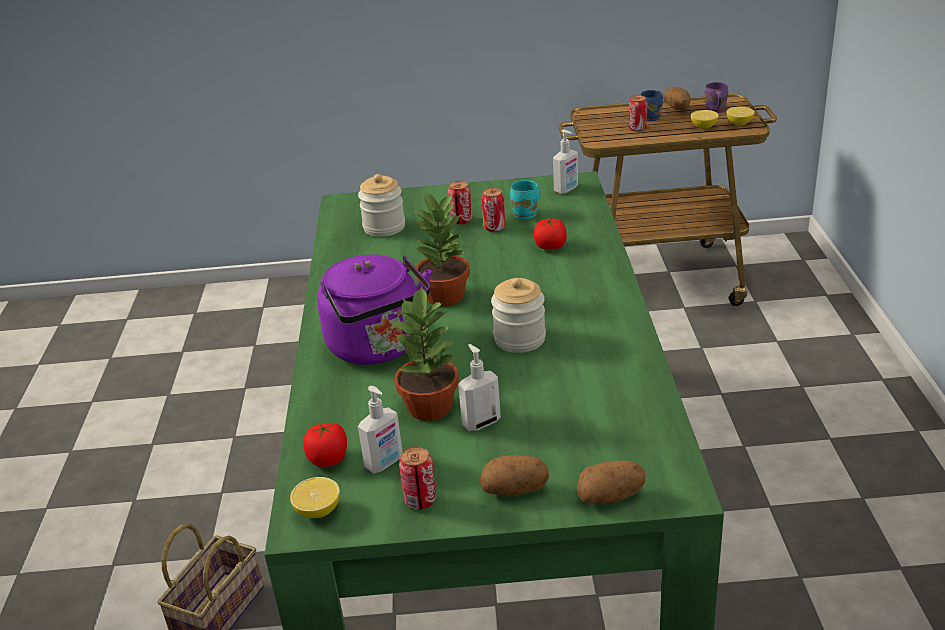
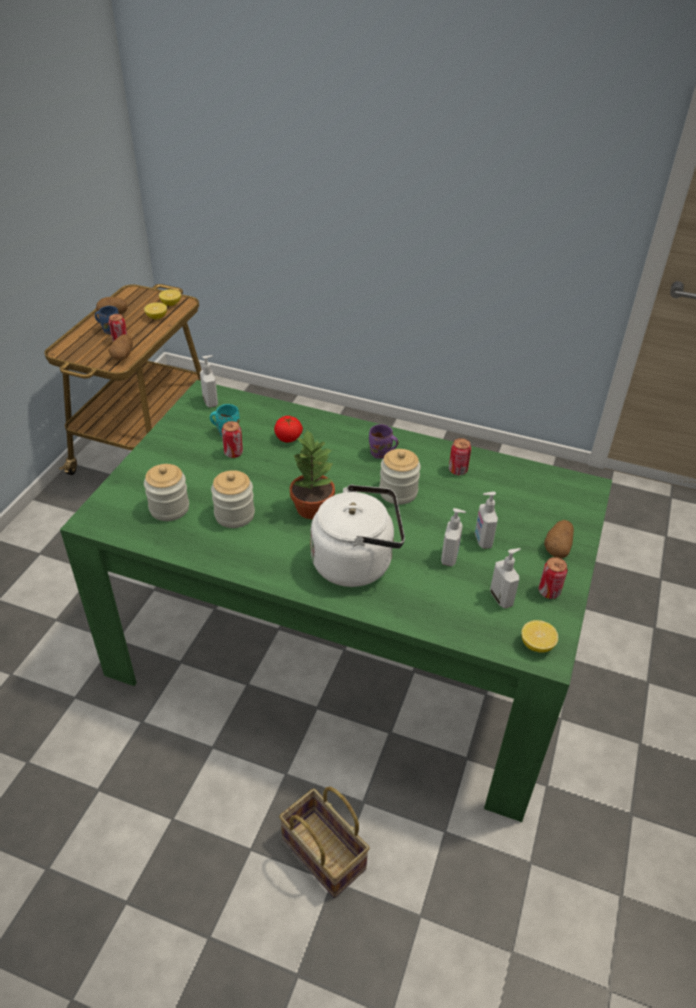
camera: 70 degrees left, 10 degrees up
(328, 459) = (481, 625): tomato -> none
(379, 347) = (357, 562): purple kettle -> white kettle
(400, 260) = (234, 515): none -> jar
(431, 406) = (450, 557): potted plant -> soap dispenser
(461, 220) = (203, 465): can -> can (458, 470)
(610, 496) = (581, 512): potato -> potato (123, 355)
(714, 111) = (138, 303): purple mug -> purple mug (381, 454)

